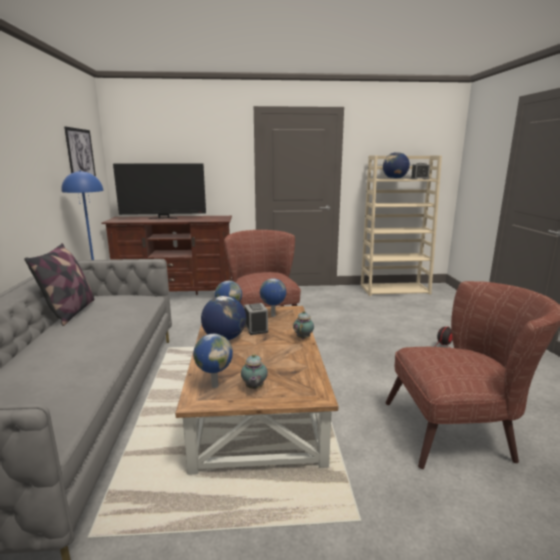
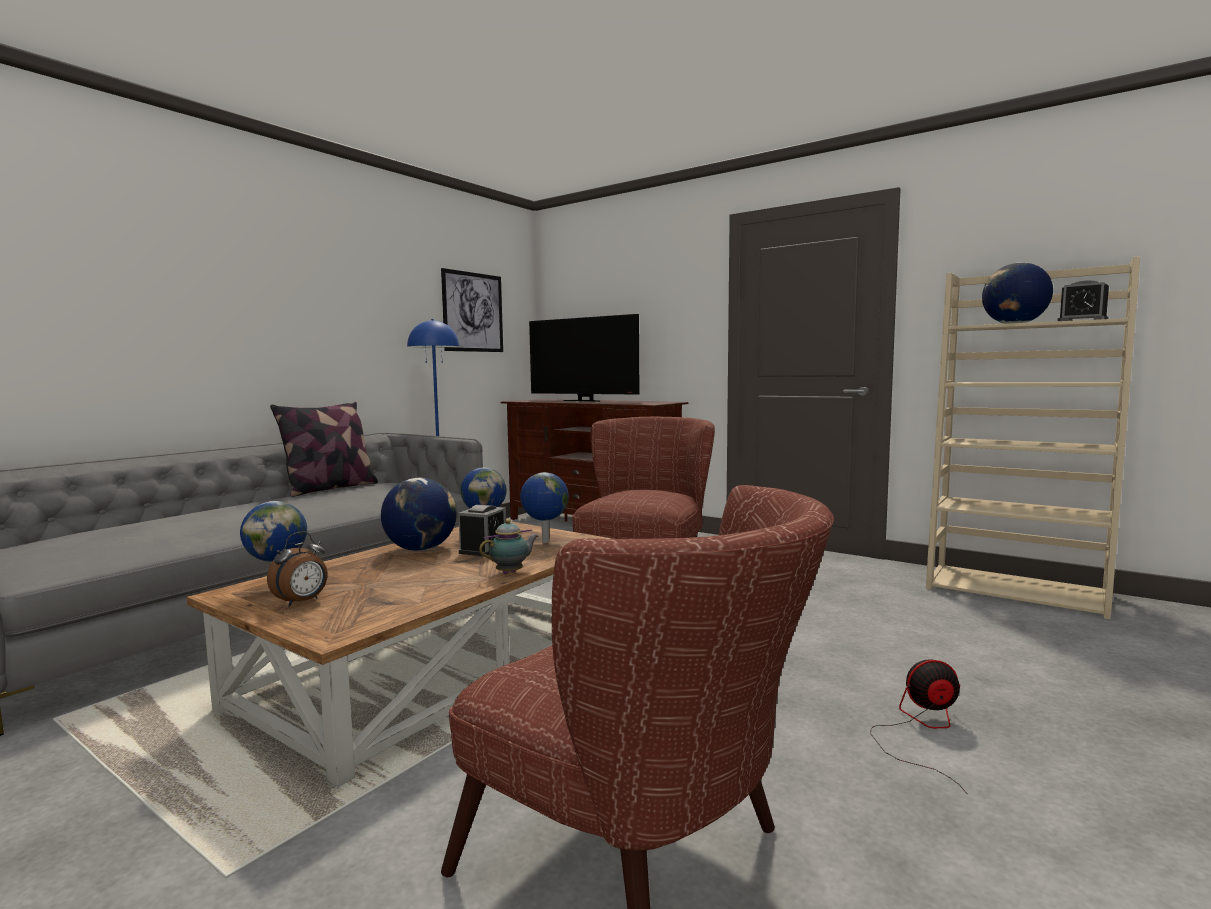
camera: 40 degrees right, 10 degrees down
(254, 388) = (302, 602): teapot -> alarm clock

